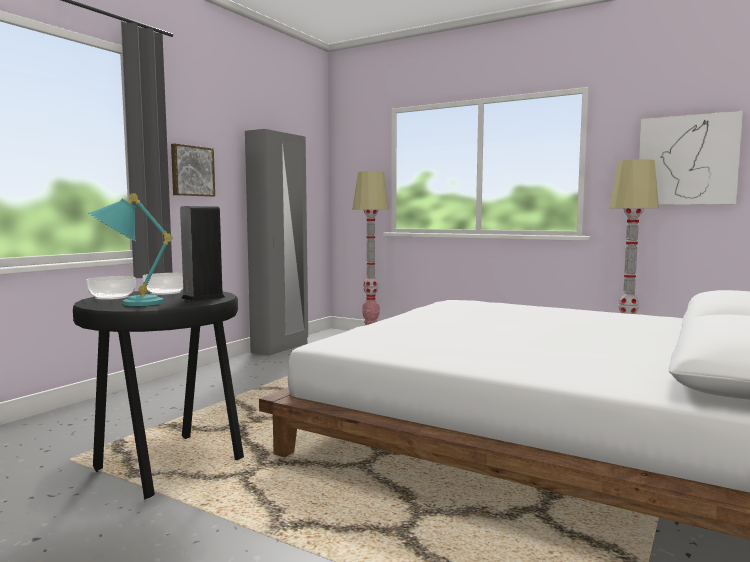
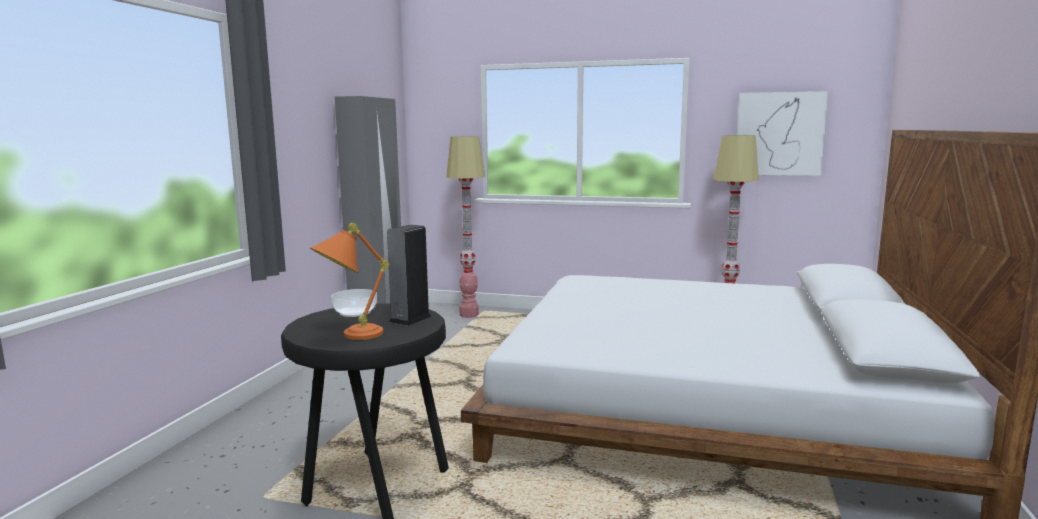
camera: 15 degrees left, 5 degrees up
(111, 297) = (310, 326): bowl -> none
(127, 304) = (349, 336): turquoise table lamp -> orange table lamp
(191, 171) = (290, 150): picture -> none

